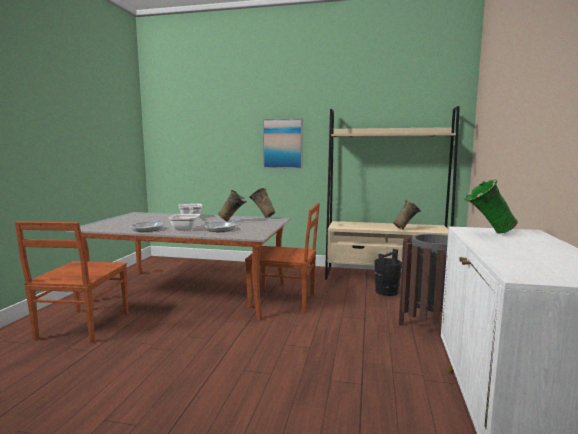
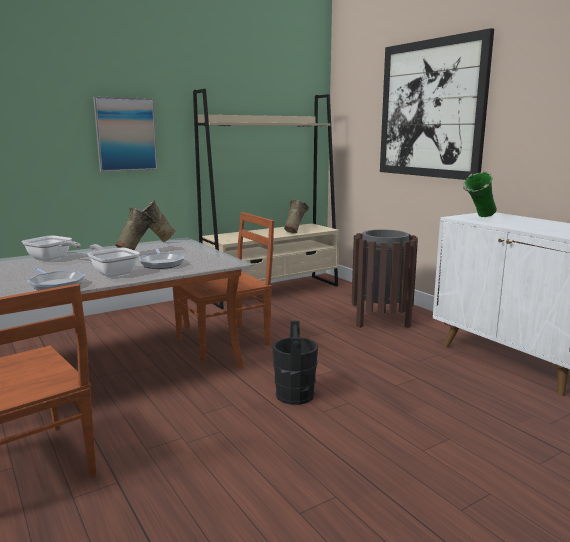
camera: 45 degrees left, 5 degrees up
(386, 291) = (299, 303): black bucket -> black bucket (295, 395)
(520, 112) = (431, 109): none -> picture

